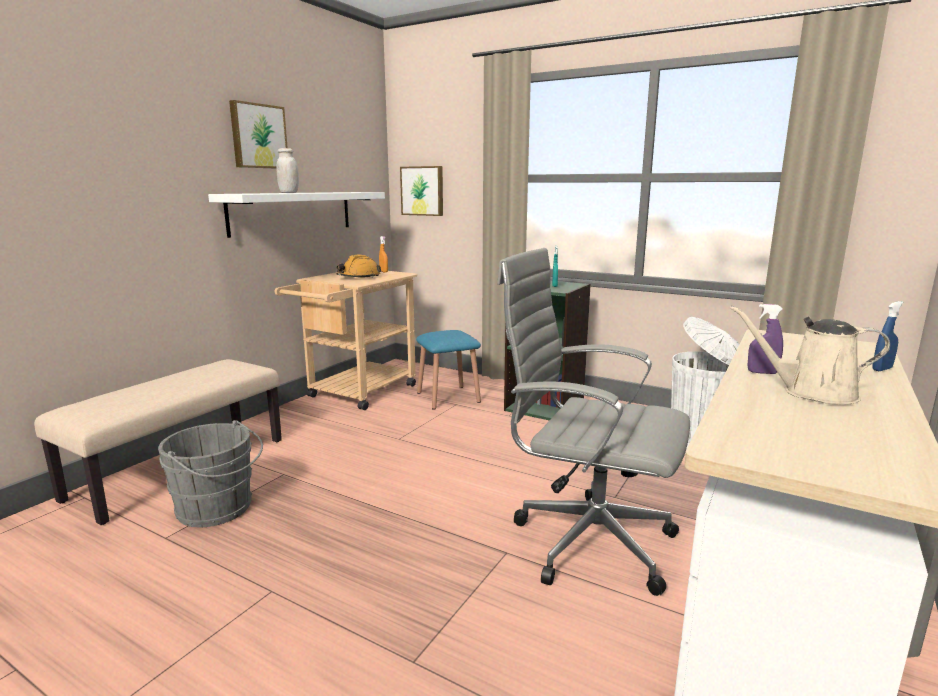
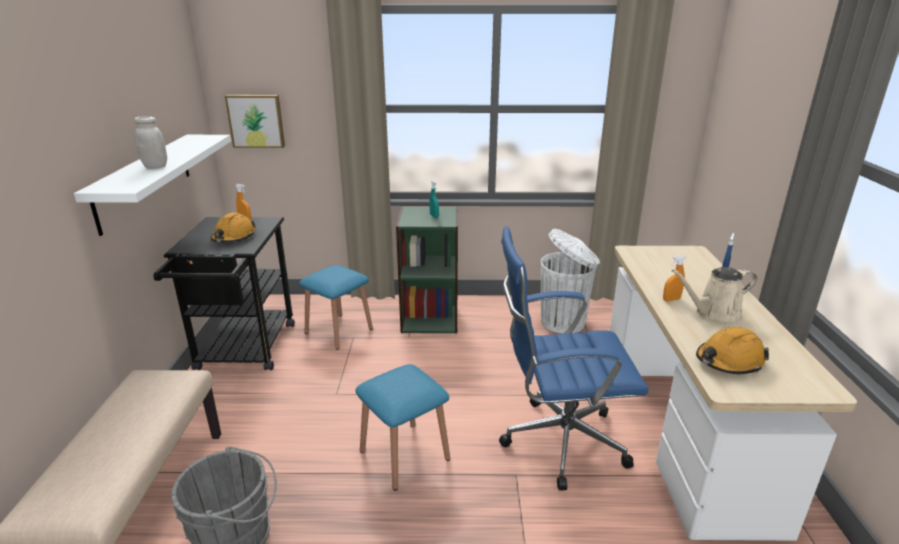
camera: 30 degrees left, 10 degrees up
(258, 136) = (101, 104): picture -> none
(356, 394) = (244, 352): beige cart -> black cart
(410, 499) = (404, 454): none -> blue stool
(586, 541) = (558, 442): grey office chair -> blue office chair
(762, 372) = (671, 300): purple spray bottle -> orange spray bottle
(770, 429) = (729, 361): none -> orange hard hat

